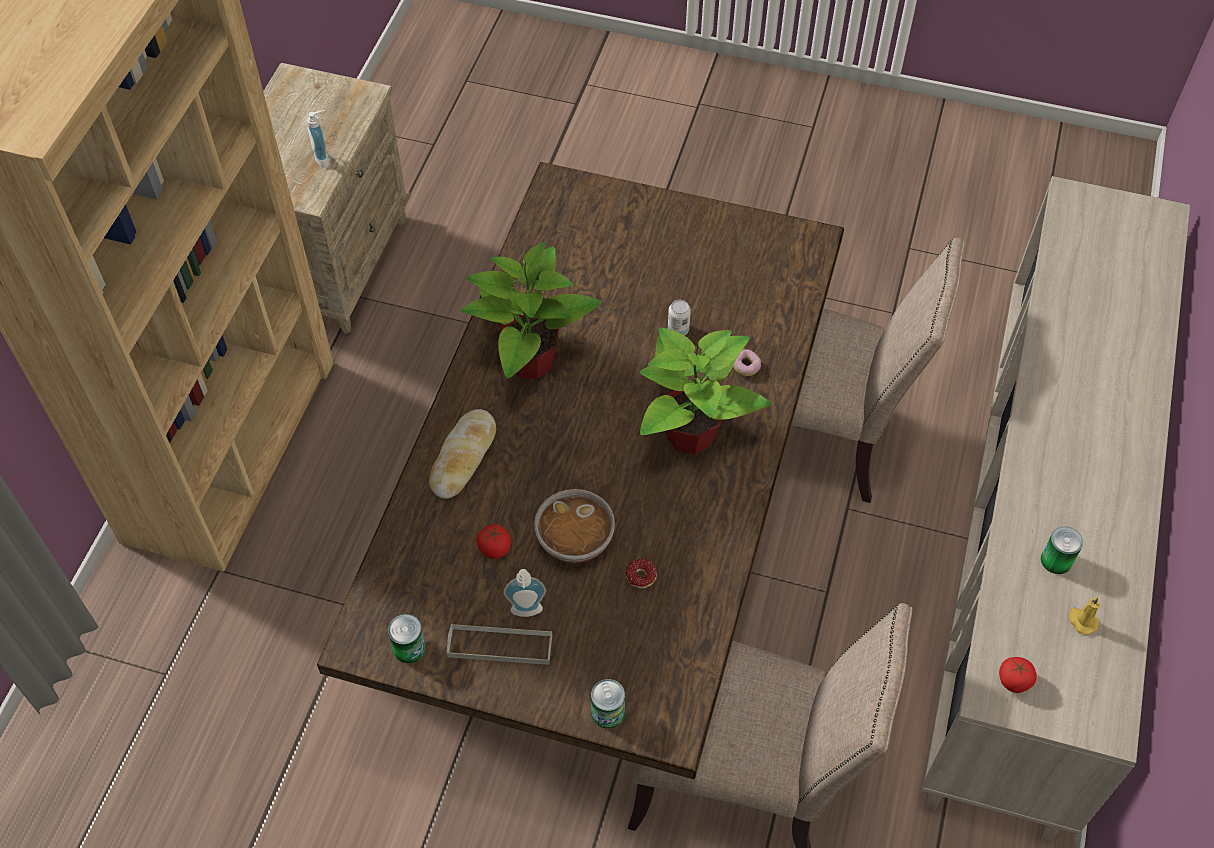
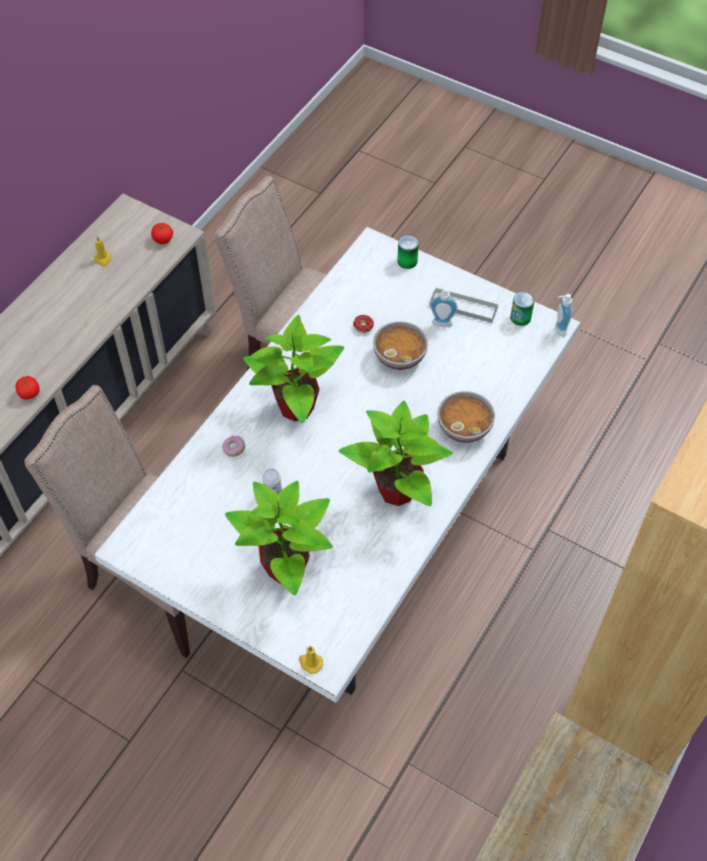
camera: 165 degrees left, 0 degrees up
(324, 158) = (546, 786): soap dispenser -> soap dispenser (558, 329)
(463, 458) = (464, 427): bread -> bowl
(495, 548) = (454, 363): tomato -> tomato (29, 393)
(574, 180) = (310, 663): none -> yellow candle
(607, 549) = (353, 528): brown dining table -> white dining table
(630, 256) = (286, 568): none -> potted plant
(1056, 560) = (95, 292): can -> none

